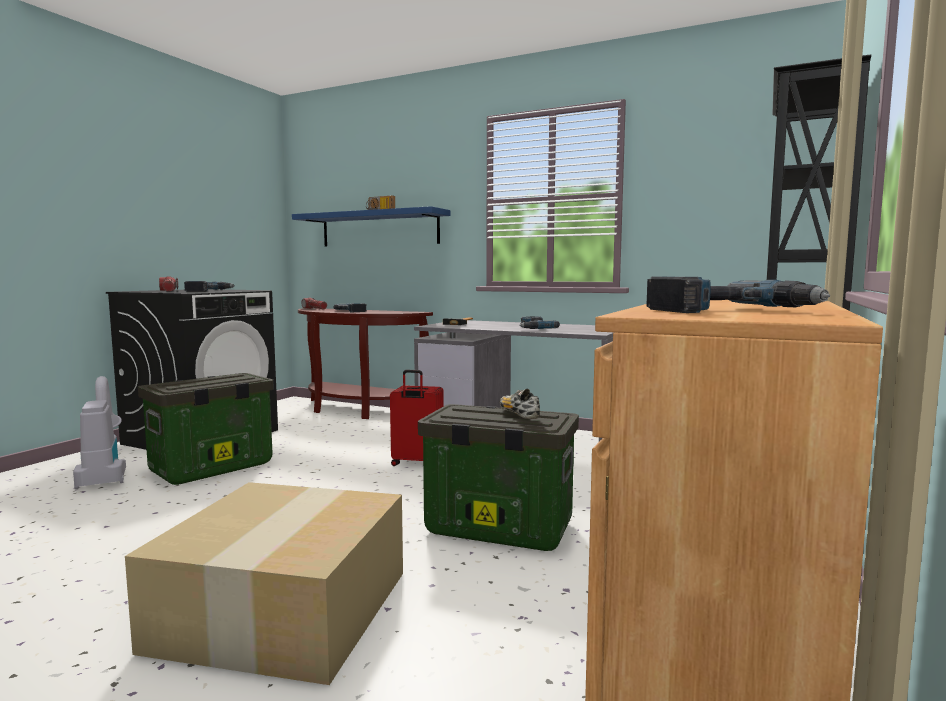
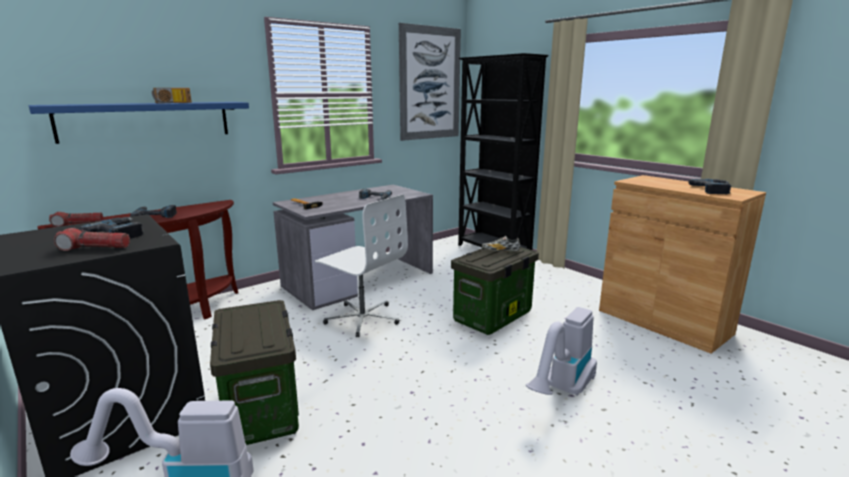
camera: 65 degrees left, 10 degrees up
(285, 611) = (562, 390): cardboard box -> vacuum cleaner
(416, 463) = (362, 318): red suitcase -> white office chair
(744, 170) = (430, 84): none -> picture

